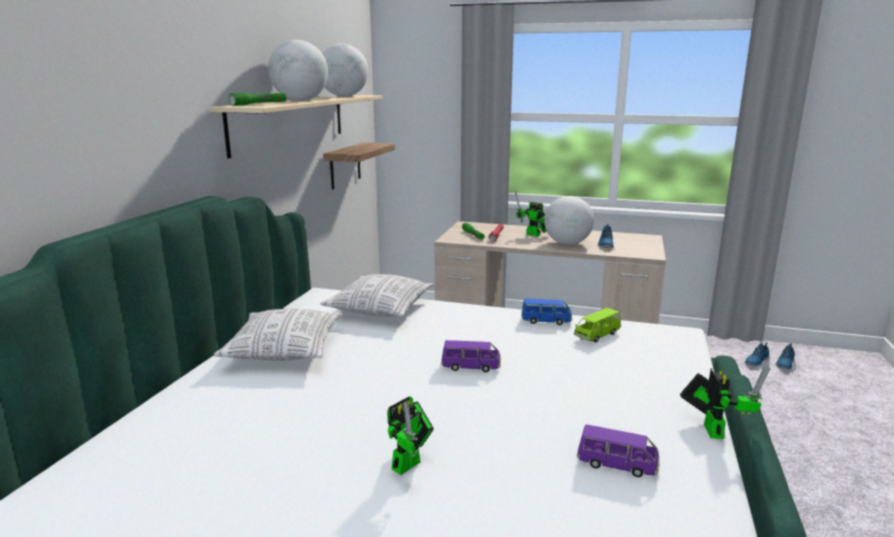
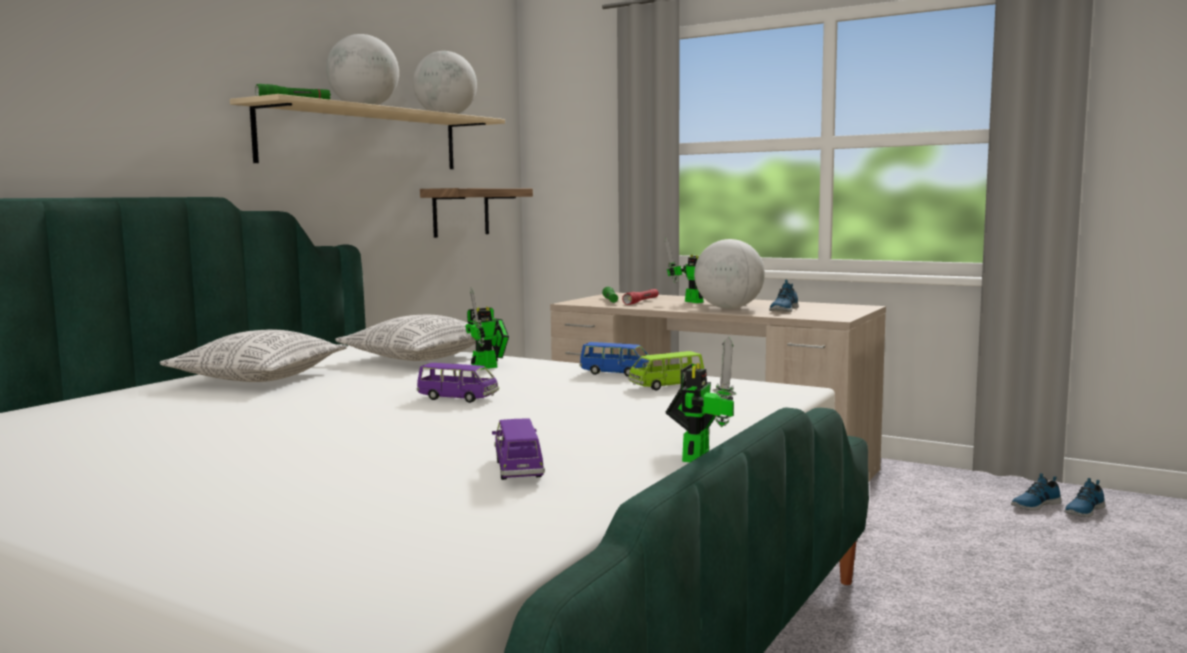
camera: 15 degrees right, 10 degrees down
(409, 463) = (270, 451): toy robot -> toy robot (488, 367)
(617, 464) = (518, 469): purple toy car -> purple toy car turned 135 degrees counterclockwise

